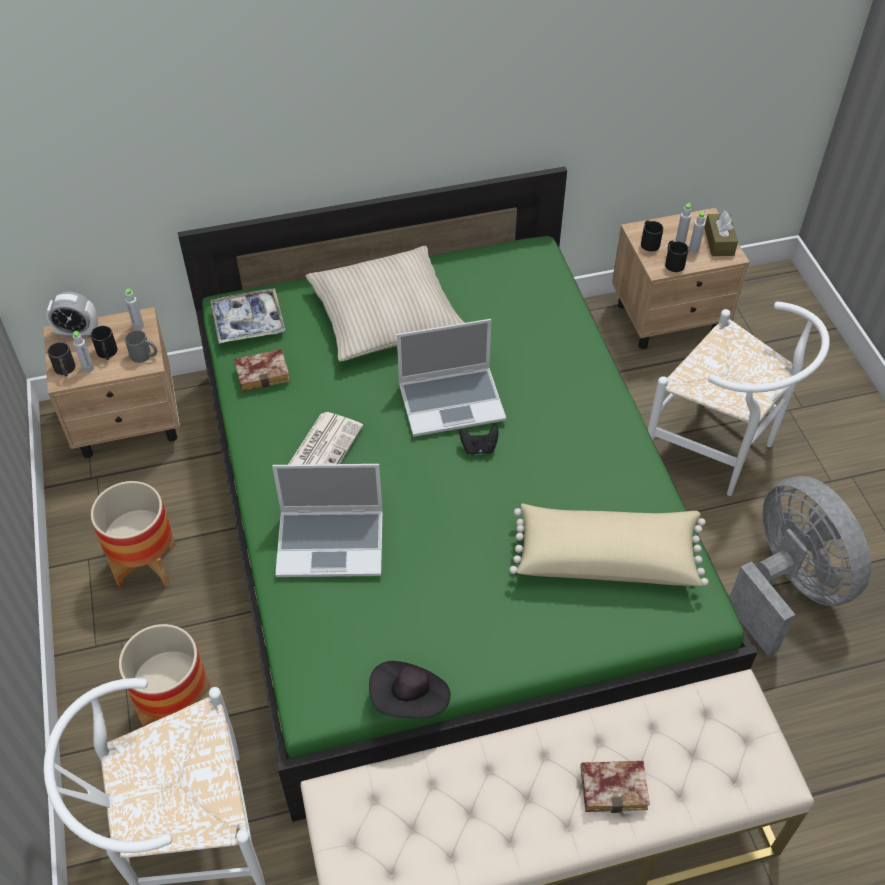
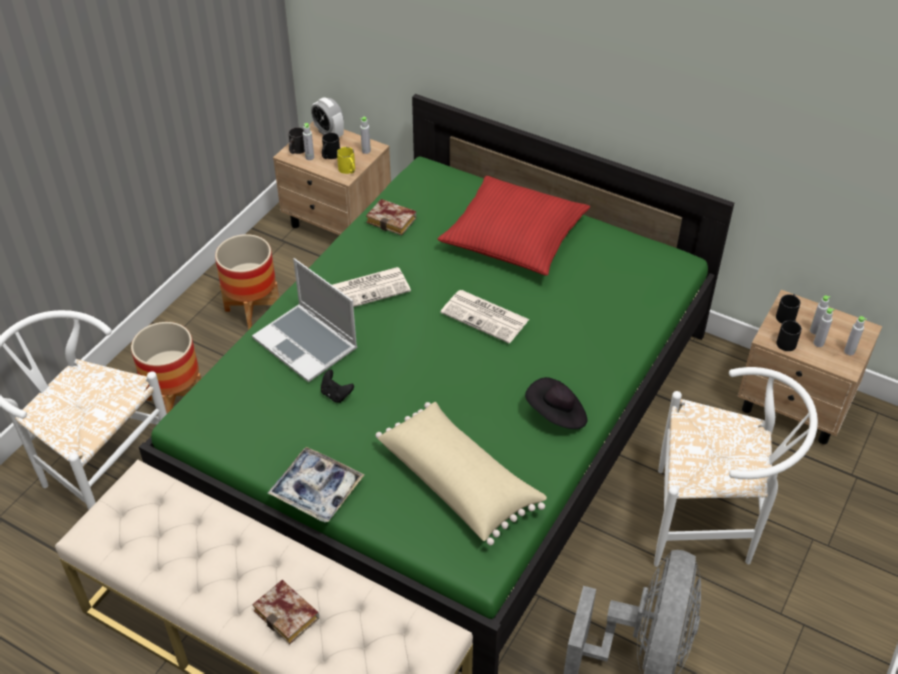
camera: 45 degrees right, 5 degrees down
(145, 355) = (348, 170): grey mug -> yellow mug
(248, 322) = (422, 185): tray -> tray (316, 490)
(385, 316) = (514, 237): beige pillow -> red pillow
(410, 700) = (237, 462): black hat -> black hat (556, 415)
(452, 401) = (486, 317): laptop -> newspaper
(479, 448) = (466, 356): black game controller -> black game controller (336, 394)
(719, 242) = (849, 351): brown tissue box -> grey bottle
(719, 451) = (711, 523): white chair -> white chair turned 75 degrees counterclockwise

